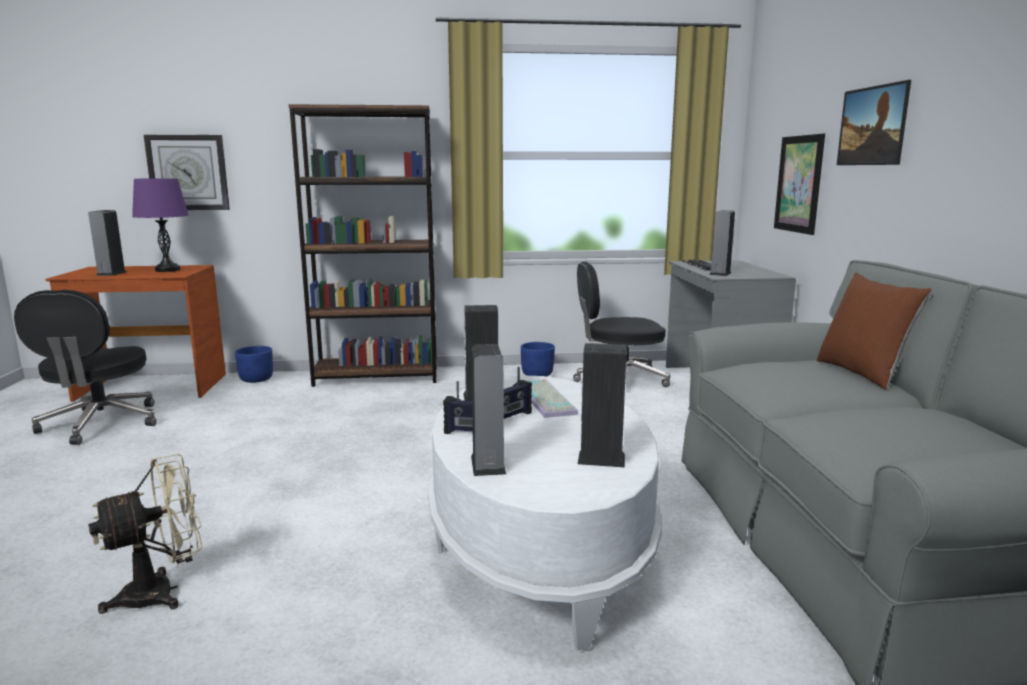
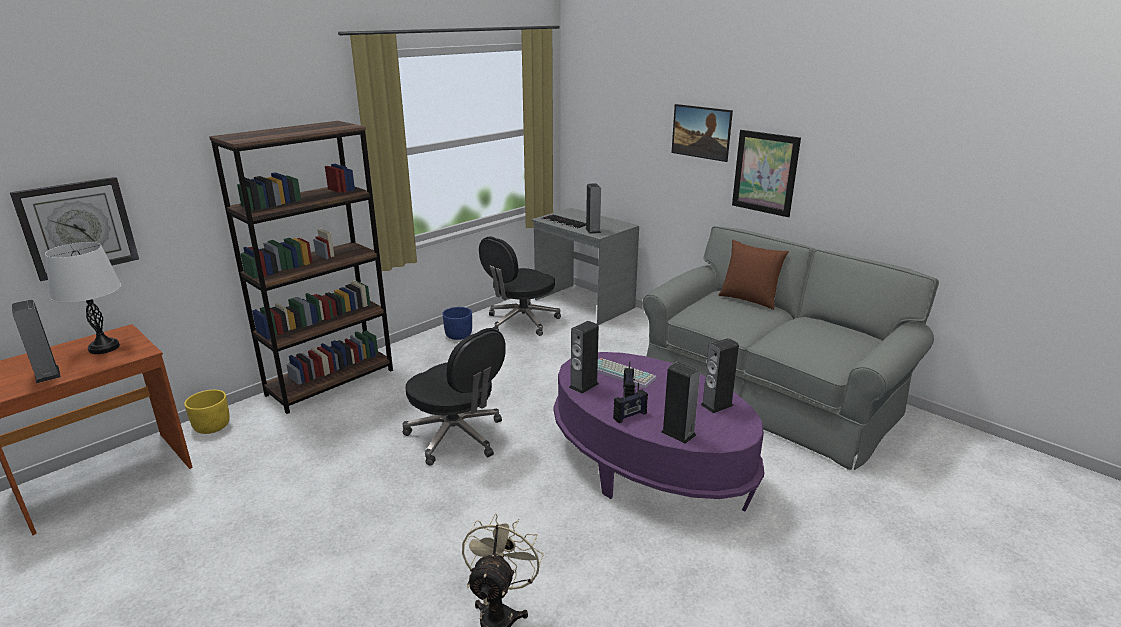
camera: 40 degrees left, 10 degrees up
(100, 424) = (138, 539): black office chair -> black office chair (457, 437)
(167, 270) = (104, 348): purple table lamp -> white table lamp
(256, 379) = (212, 426): blue planter -> yellow planter
(539, 543) = (649, 465): white coffee table -> purple coffee table
(799, 184) = (632, 159): picture -> picture (765, 173)

